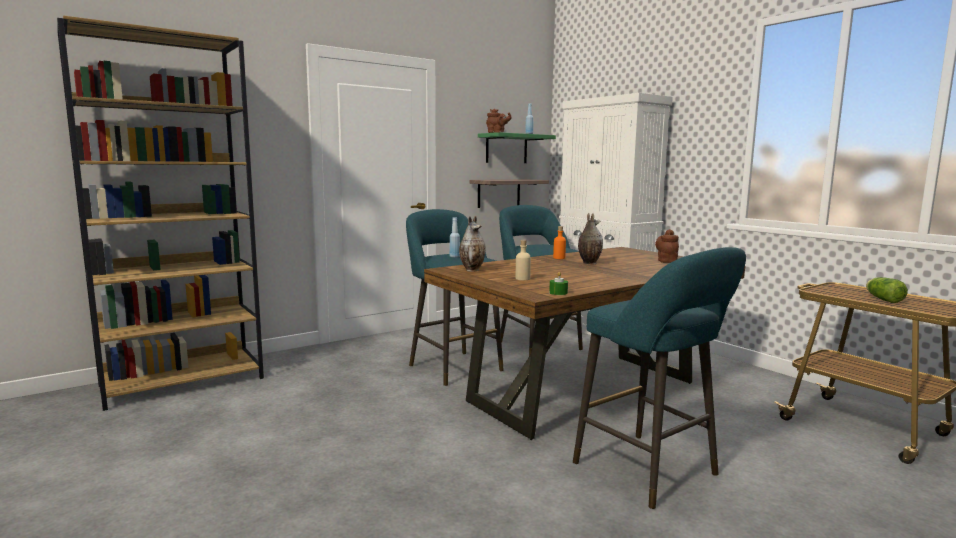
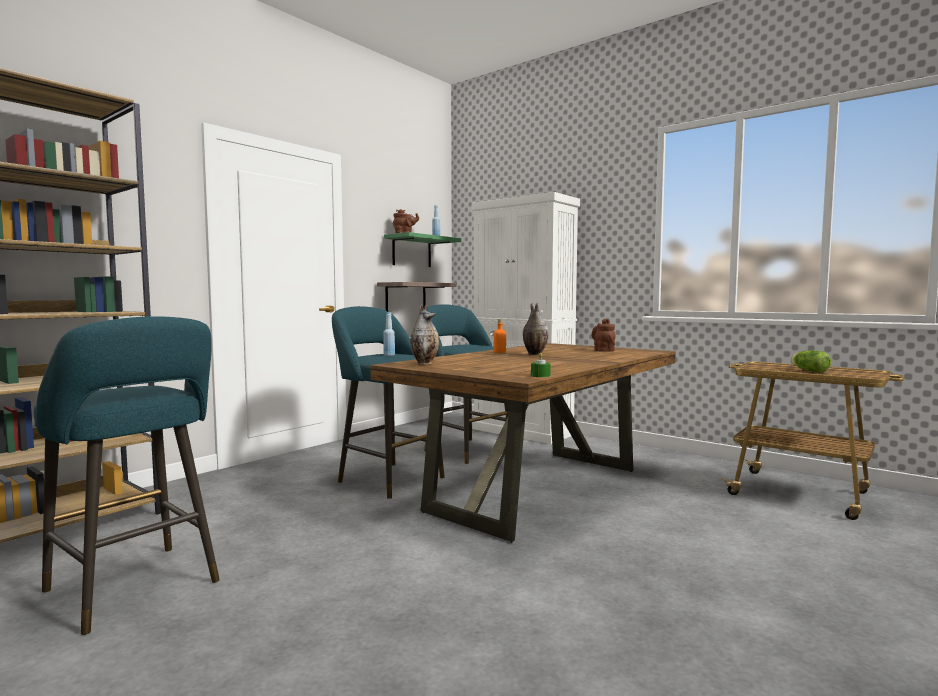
camera: 15 degrees left, 5 degrees down
(522, 279) = (487, 367): beige bottle -> none
(651, 472) = (648, 558): turquoise stool -> turquoise stool (136, 589)

